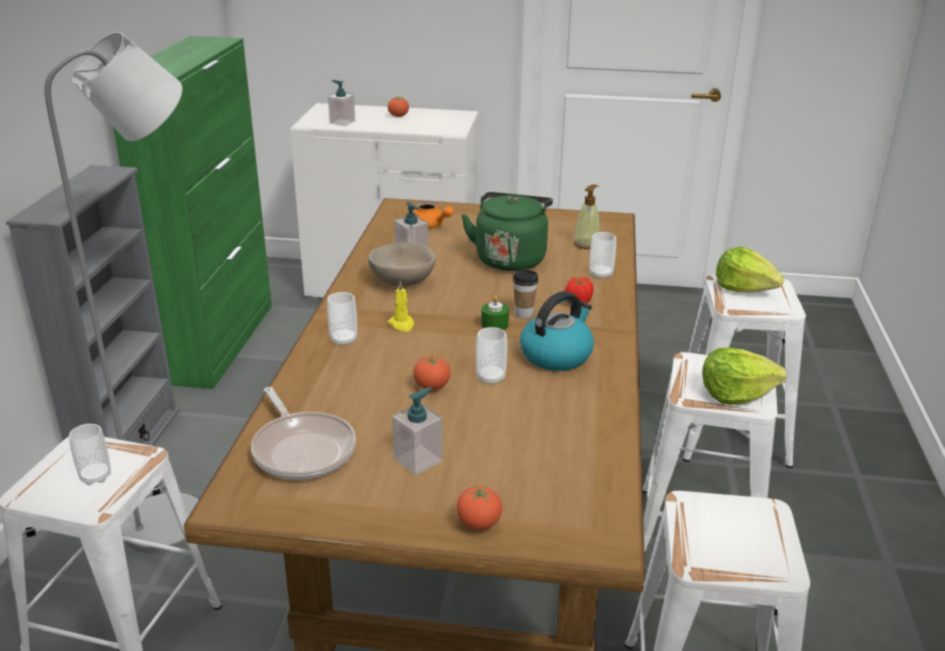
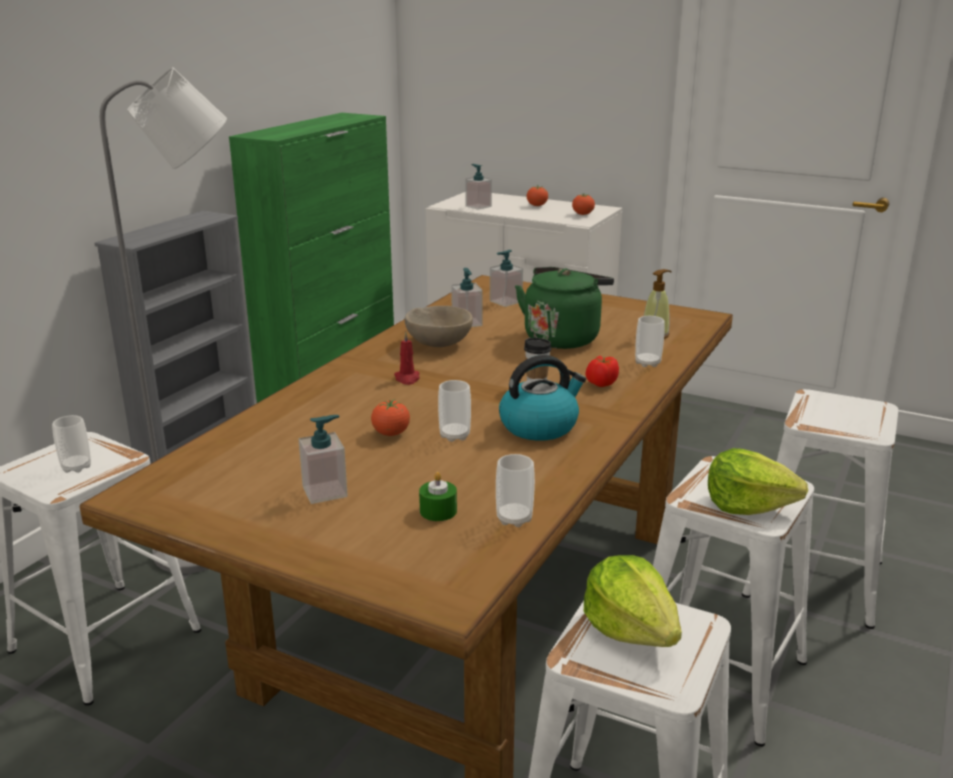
camera: 20 degrees right, 5 degrees down
(302, 449) = (228, 464): frying pan -> none
(343, 340) = (342, 384): cup -> cup (514, 519)
(402, 325) = (407, 378): yellow candle -> red candle
(430, 225) = (505, 301): orange teapot -> soap dispenser
(479, 524) = (335, 556): tomato -> tomato (583, 214)
(494, 324) = (498, 391): green candle -> green candle (438, 511)
(744, 288) = (835, 406): lettuce -> lettuce (631, 629)

